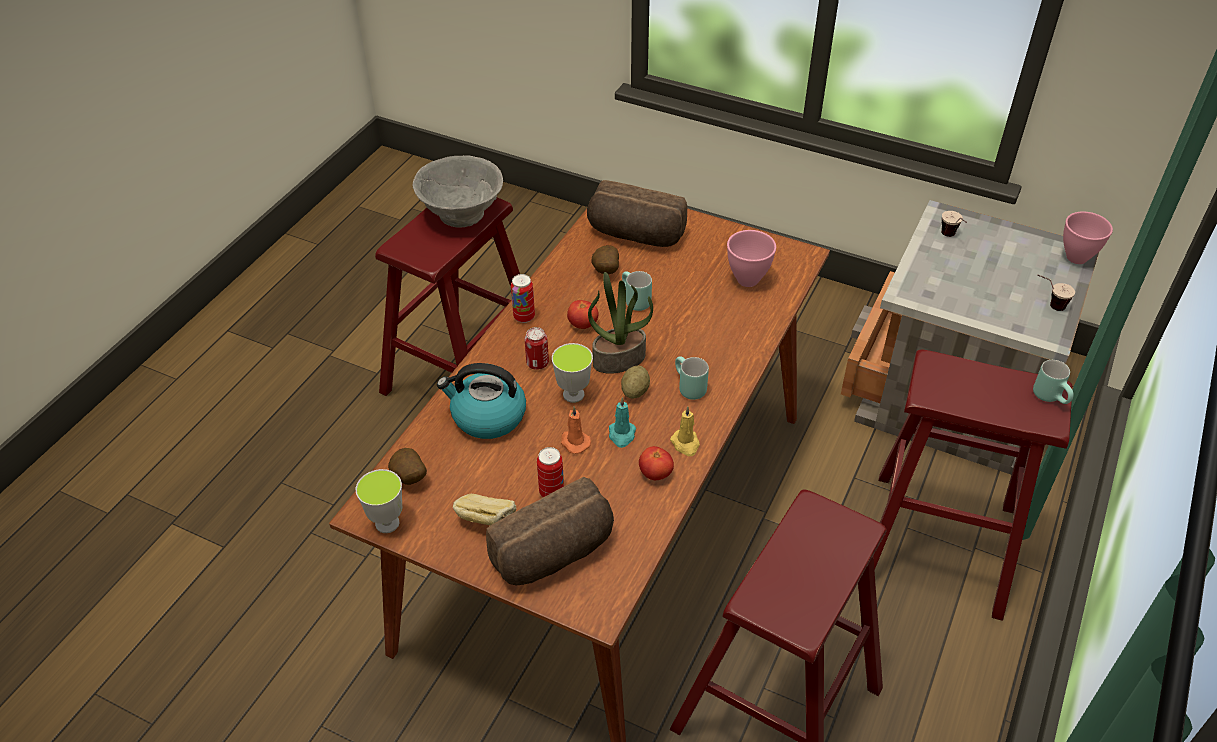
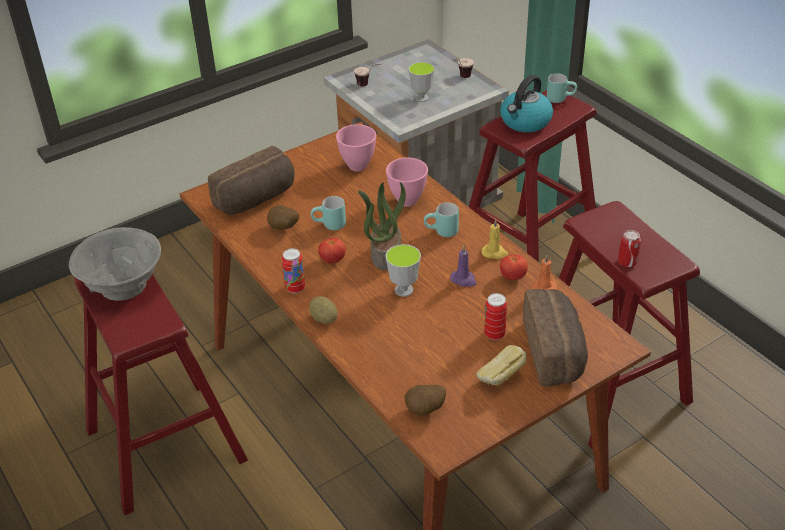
camera: 60 degrees left, 5 degrees down
(387, 523) = (464, 438): cup -> cup (421, 98)
(487, 416) = (390, 344): kettle -> kettle (525, 122)
(537, 363) = (354, 298): can -> can (627, 262)
(574, 442) = (453, 306): orange candle -> orange candle (542, 289)
(622, 435) = (464, 280): turquoise candle -> purple candle
(635, 391) = (425, 258): potato -> potato (324, 319)
(1076, 258) = (431, 51): pink bowl -> pink bowl (408, 201)

